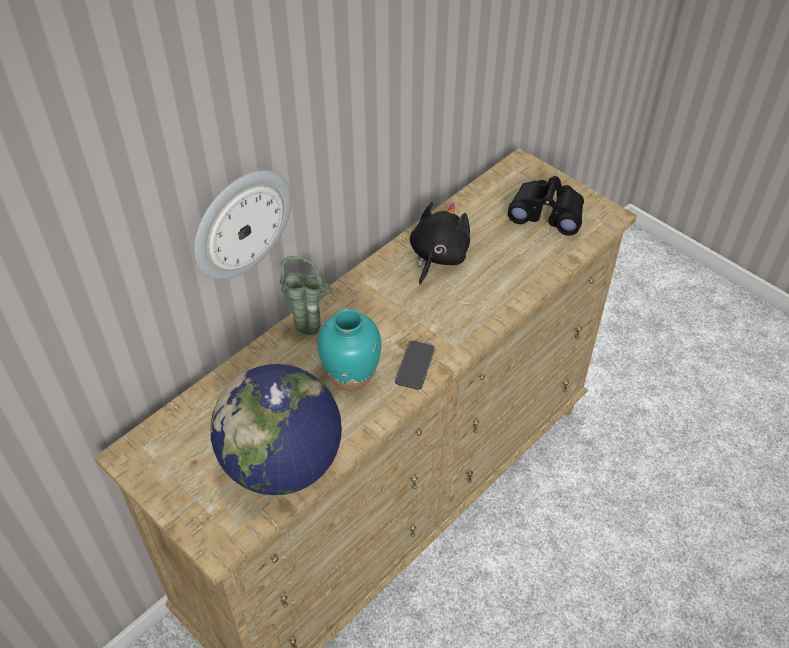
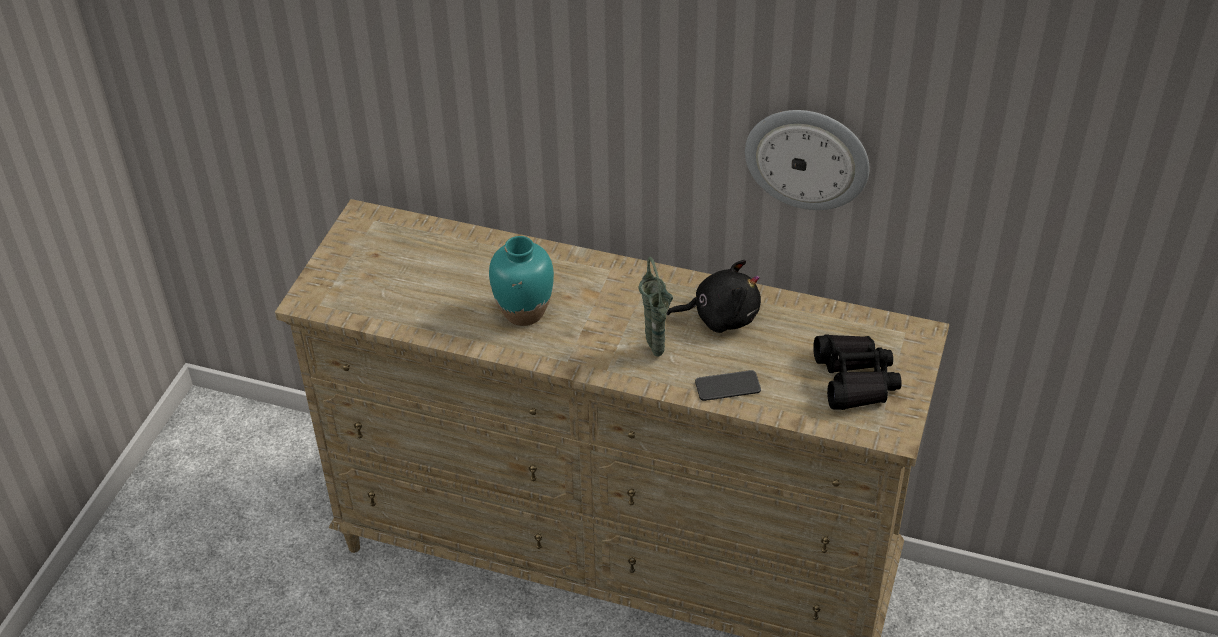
camera: 65 degrees right, 5 degrees down
(241, 223) = (538, 116): wall clock -> wall clock (807, 158)
(282, 463) = (403, 306): globe -> none
(311, 333) = (558, 267): green vase -> green vase (656, 354)
(415, 365) = (564, 350): phone -> phone (727, 386)

